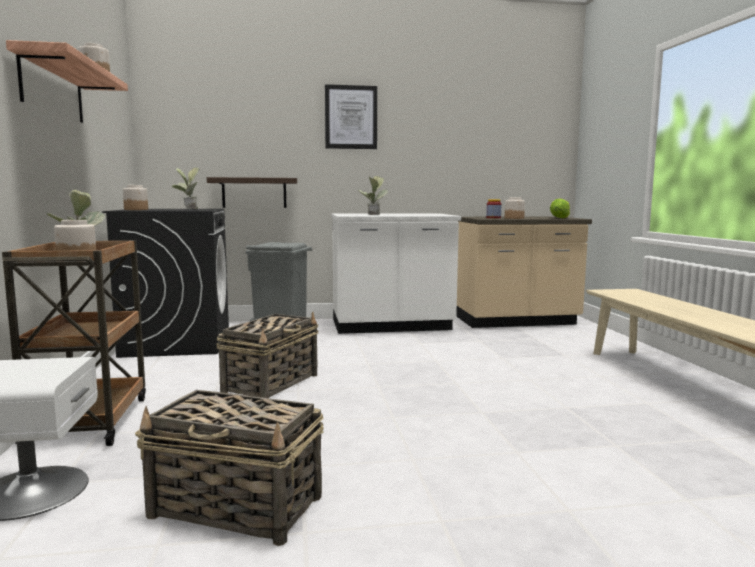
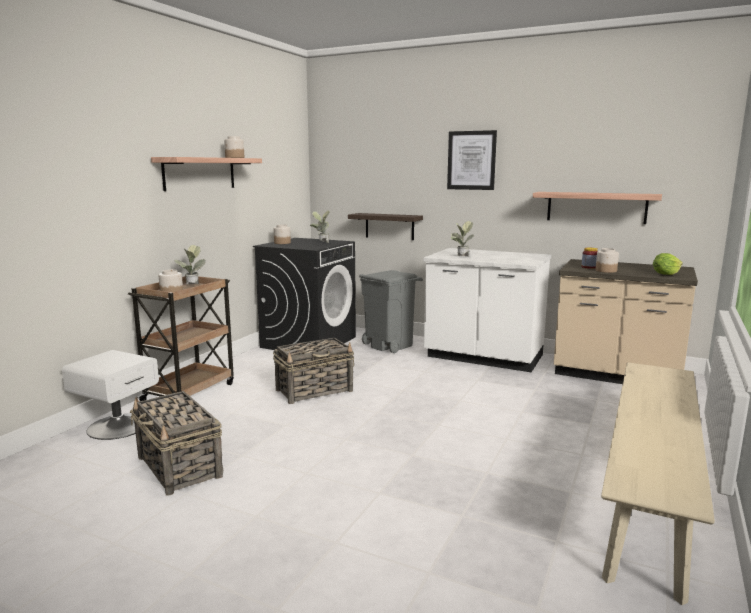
camera: 35 degrees right, 5 degrees up
(475, 165) = (596, 207): none -> shelf

